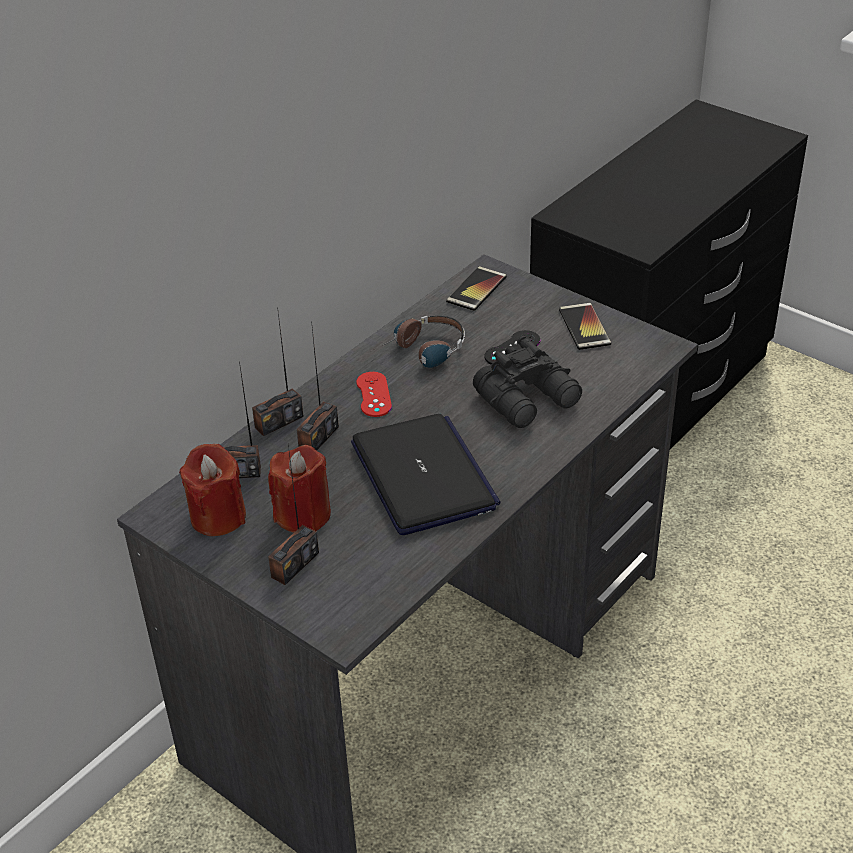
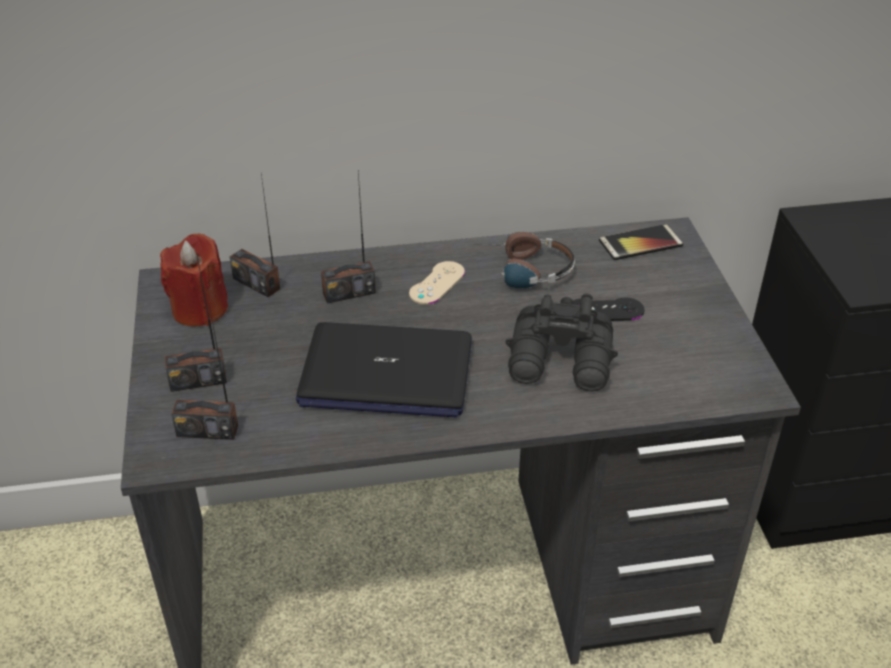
camera: 40 degrees right, 0 degrees up
(279, 422) = (338, 263): radio -> radio (207, 430)
(303, 514) = (257, 345): red candle -> none
(373, 394) = (437, 283): red game controller -> beige game controller
(423, 476) = (385, 373): laptop -> laptop turned 75 degrees clockwise
(584, 327) = (700, 328): phone -> none

